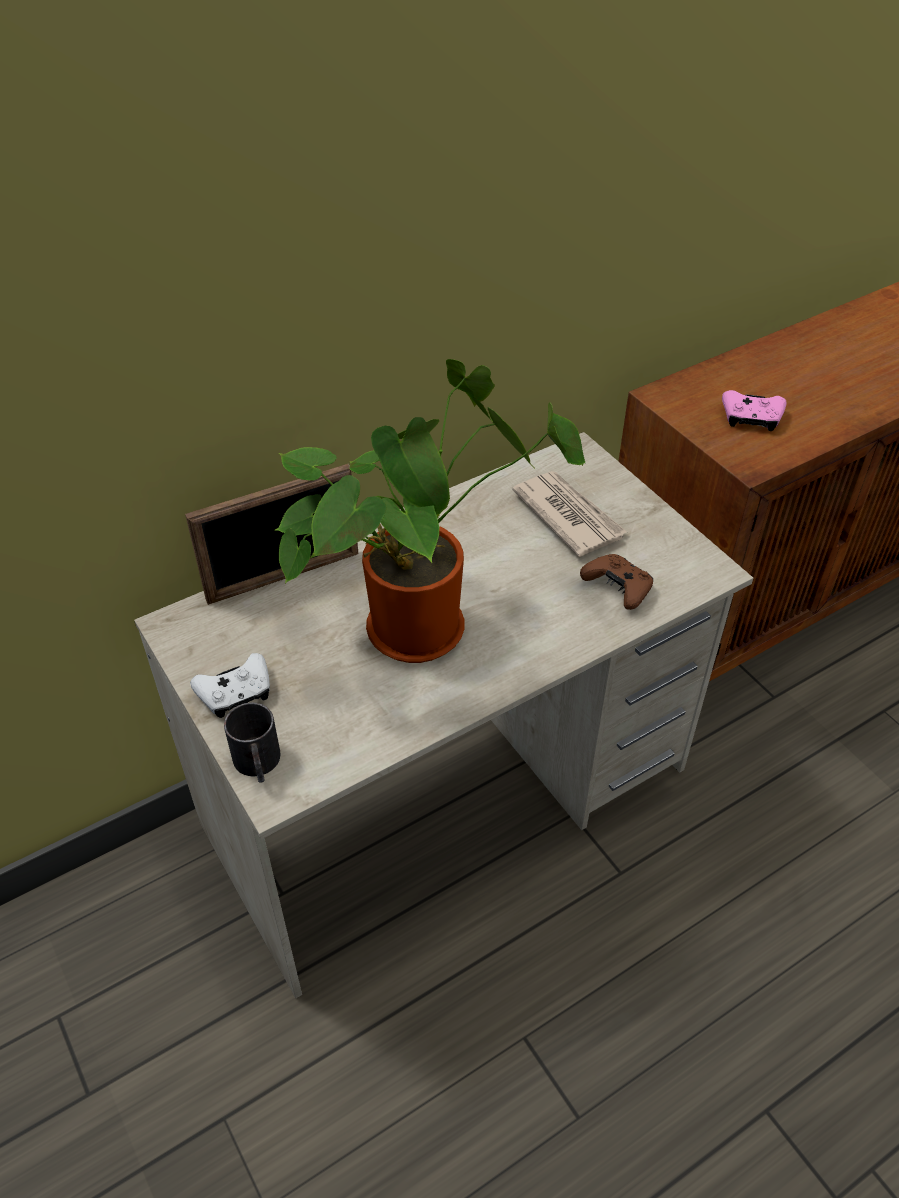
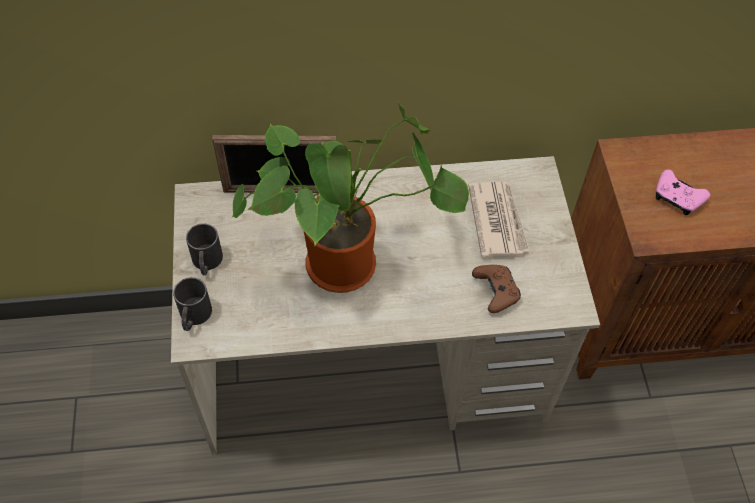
camera: 25 degrees right, 10 degrees up
(236, 694) = (206, 263): white game controller -> black mug

